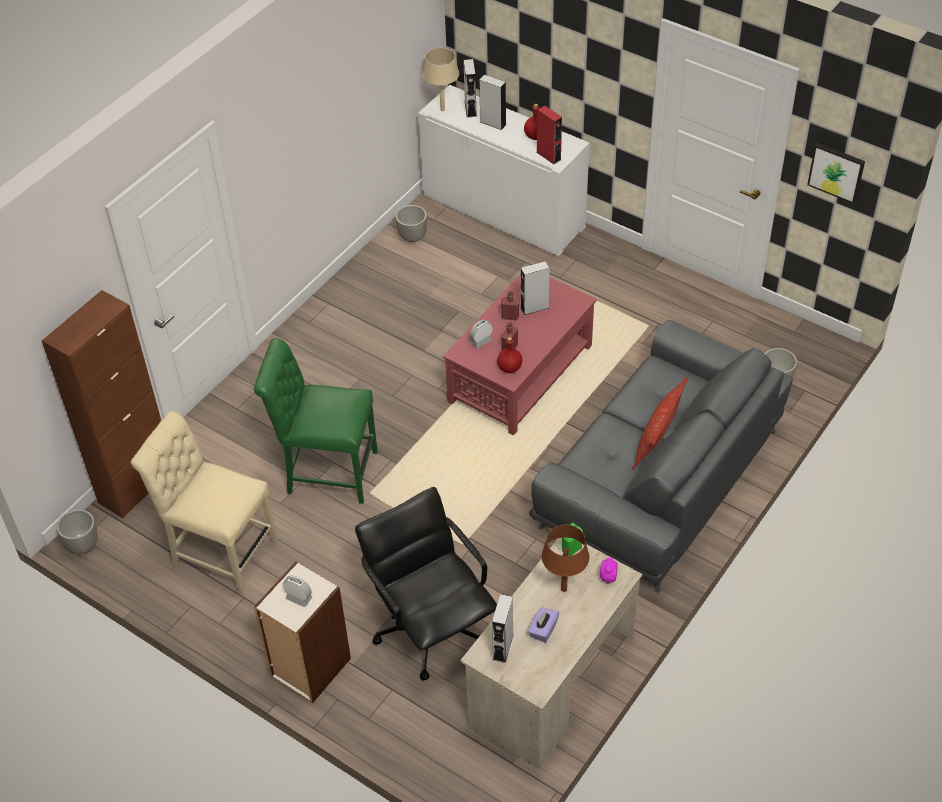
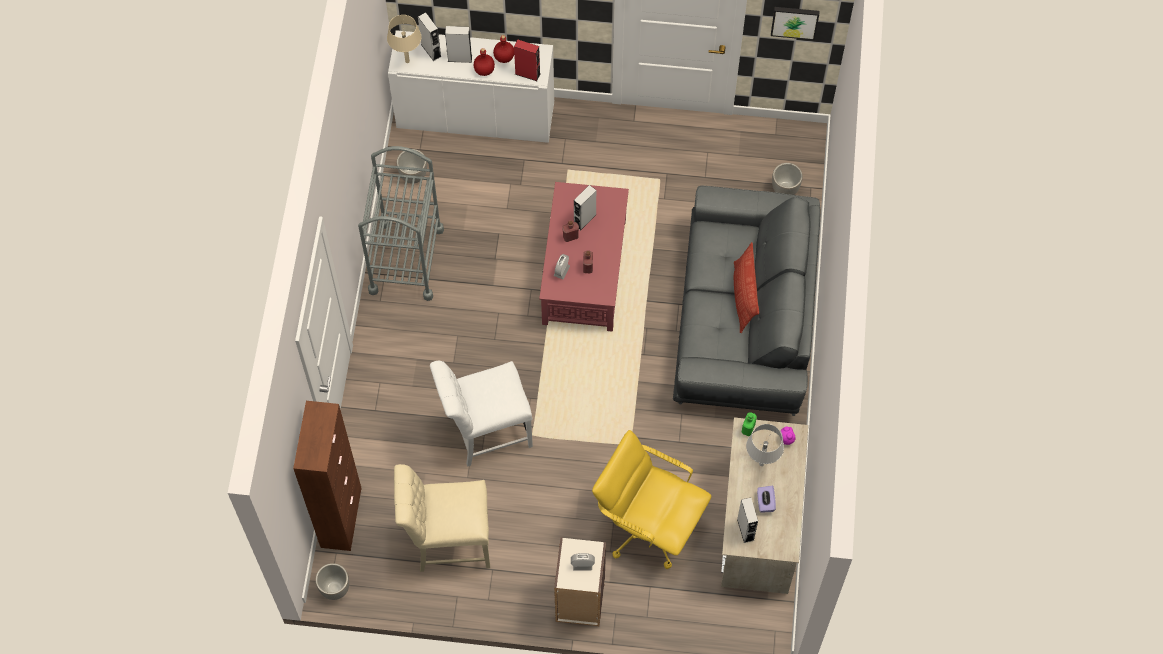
camera: 30 degrees left, 15 degrees up
(327, 471) = (485, 432): green chair -> white chair
(357, 299) = (406, 260): none -> grey cart
(430, 628) = (648, 525): black office chair -> yellow office chair
(509, 368) = (598, 286): red bottle -> red bottle (484, 70)
(564, 589) = (761, 464): brown table lamp -> grey table lamp

